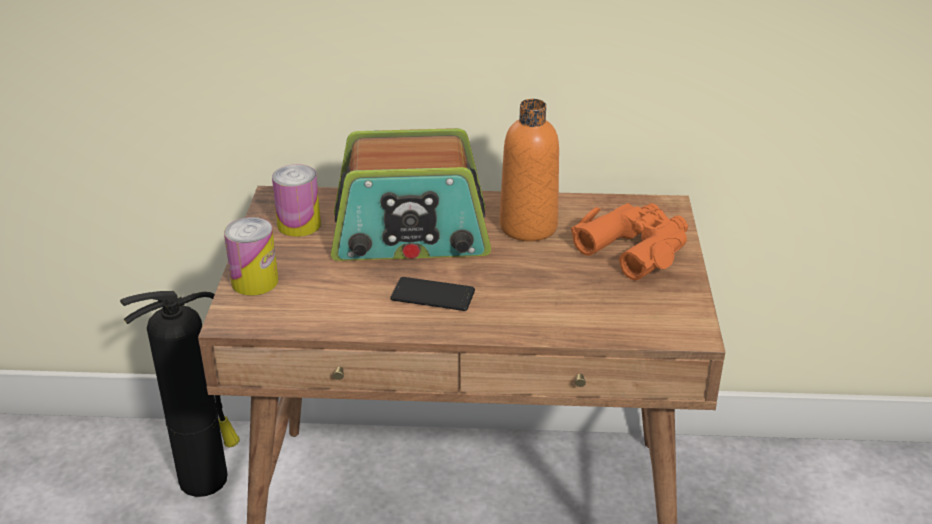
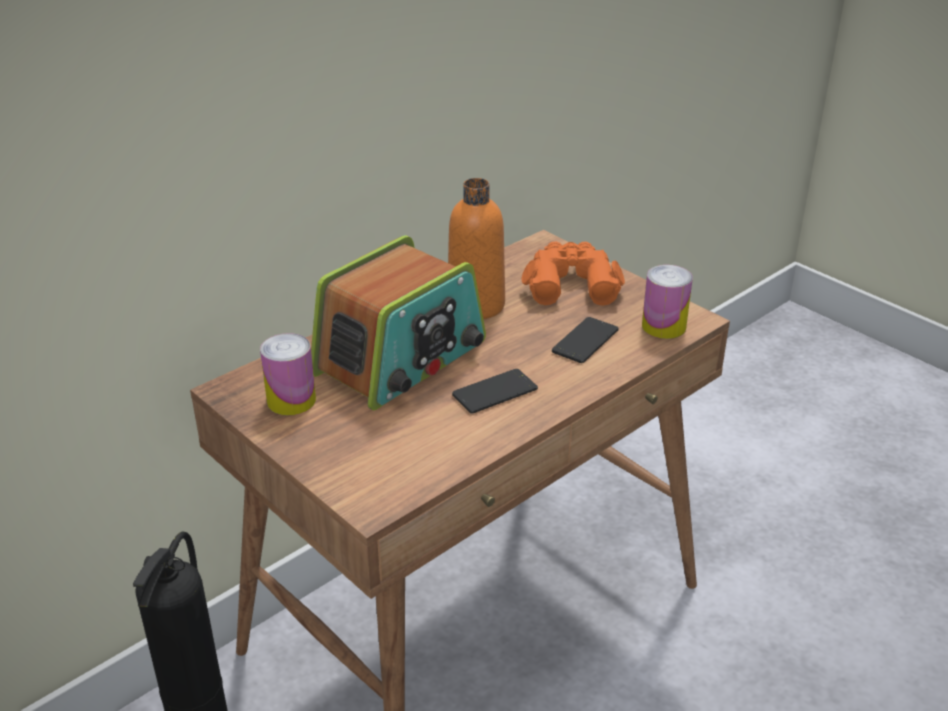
camera: 45 degrees left, 0 degrees up
(255, 281) = (336, 466): can -> can (663, 326)
(565, 297) = (585, 341): none -> phone

